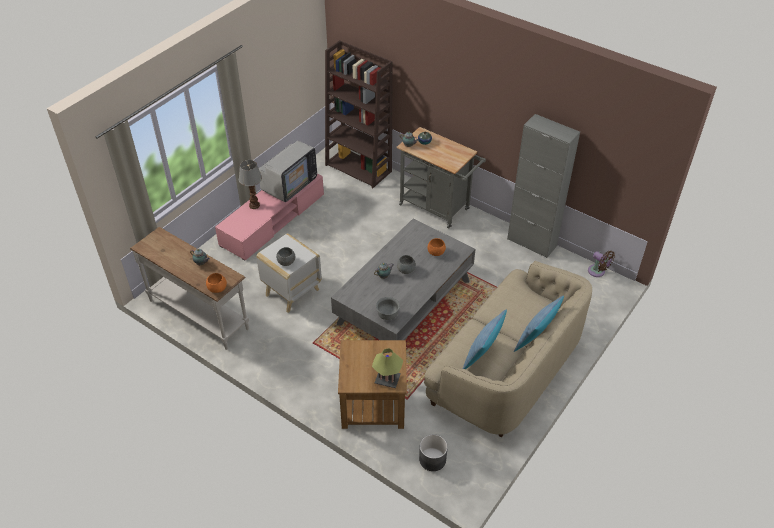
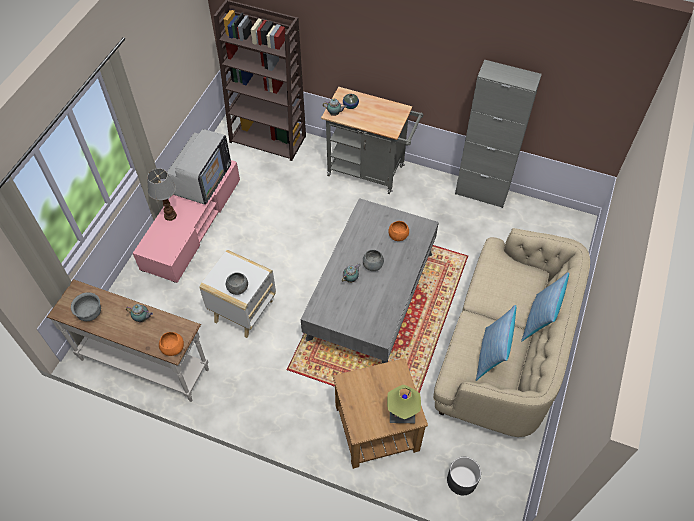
camera: 15 degrees left, 10 degrees up
(387, 315) = (371, 327): grey bowl -> grey bowl (90, 313)
(598, 272) = (559, 213): brown fan -> none

